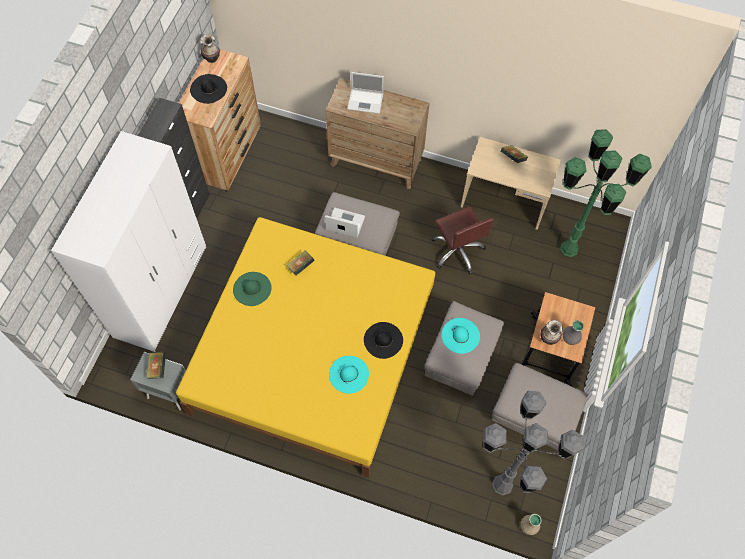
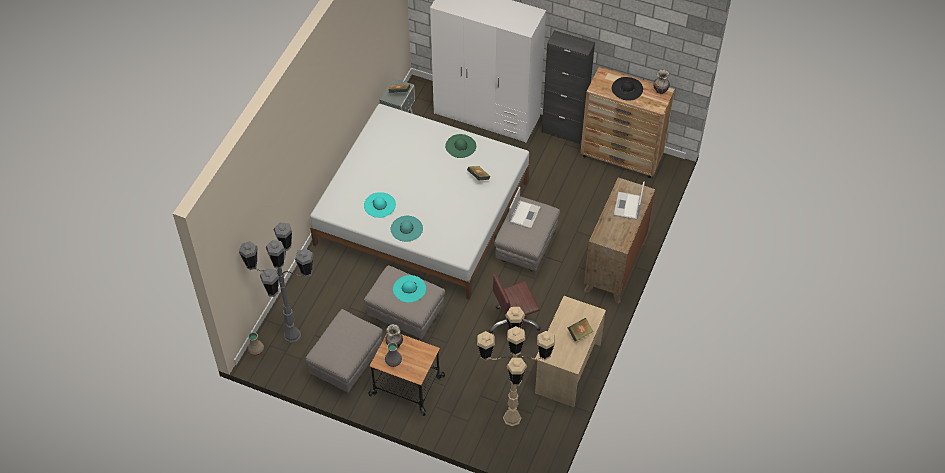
camera: 95 degrees right, 10 degrees down
(313, 352) = (423, 213): yellow bed -> white bed
(383, 340) = (406, 228): black hat -> turquoise hat
(569, 249) = (511, 418): green floor lamp -> beige floor lamp

